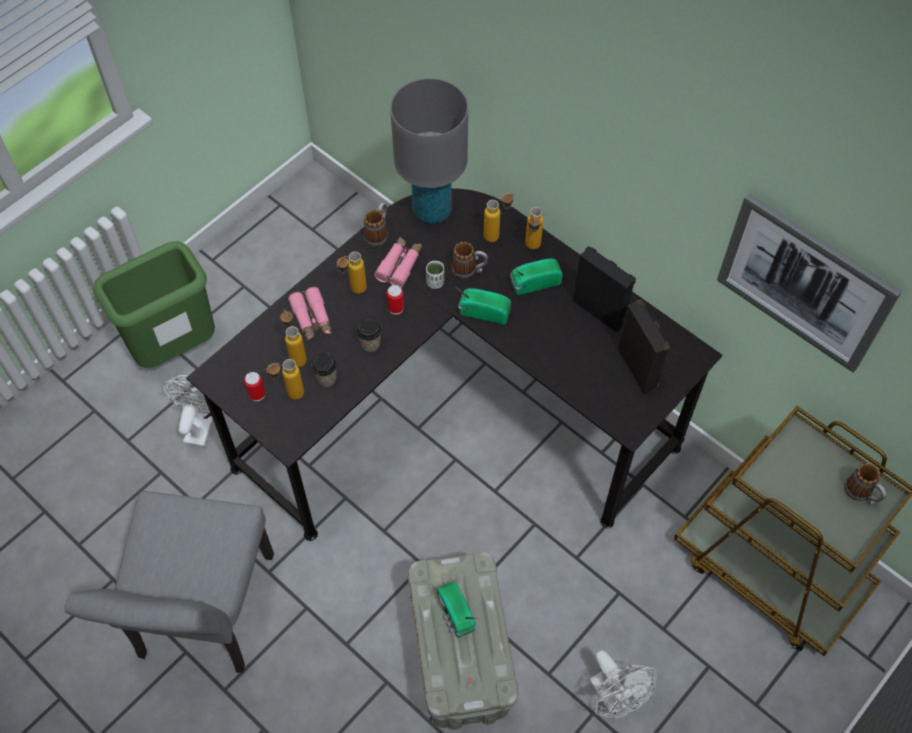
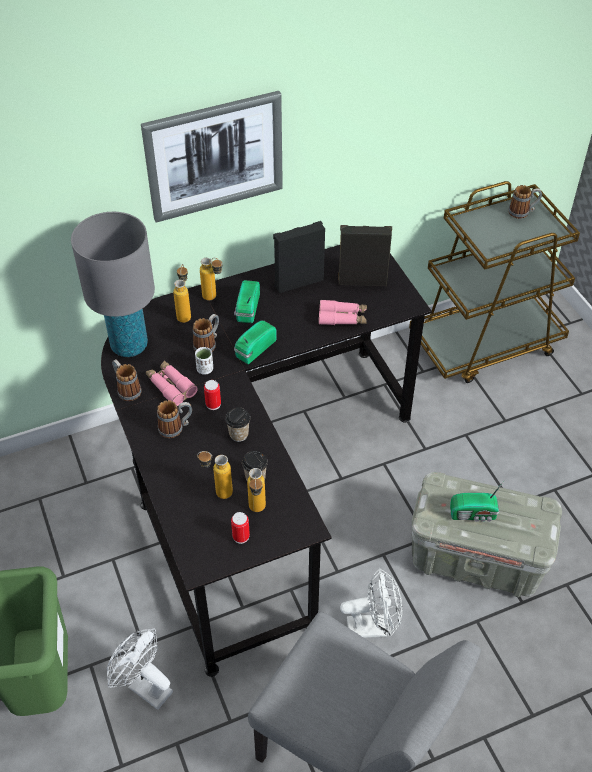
camera: 65 degrees left, 10 degrees down
(312, 318) = (185, 467): pink binoculars -> pink binoculars (342, 318)
(353, 291) = (176, 428): bottle -> mug
(614, 698) = (548, 472): white fan -> white fan (373, 626)
(804, 282) = (415, 112): picture -> picture (214, 156)

